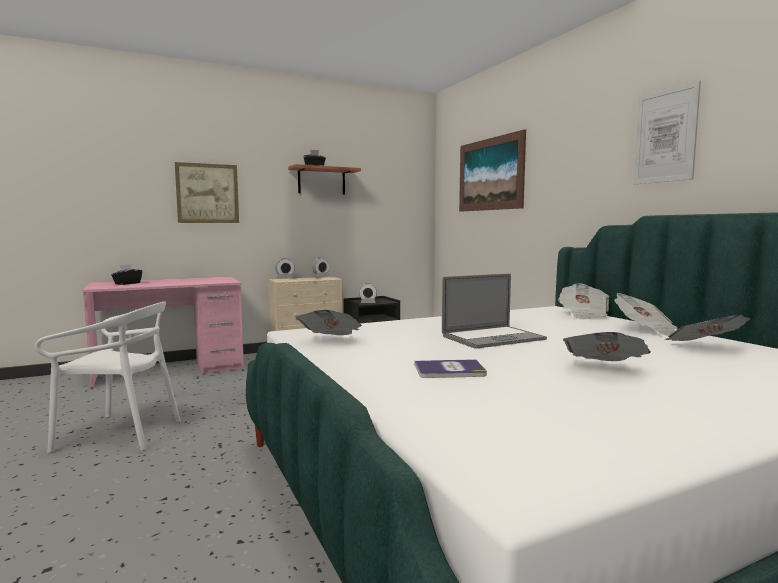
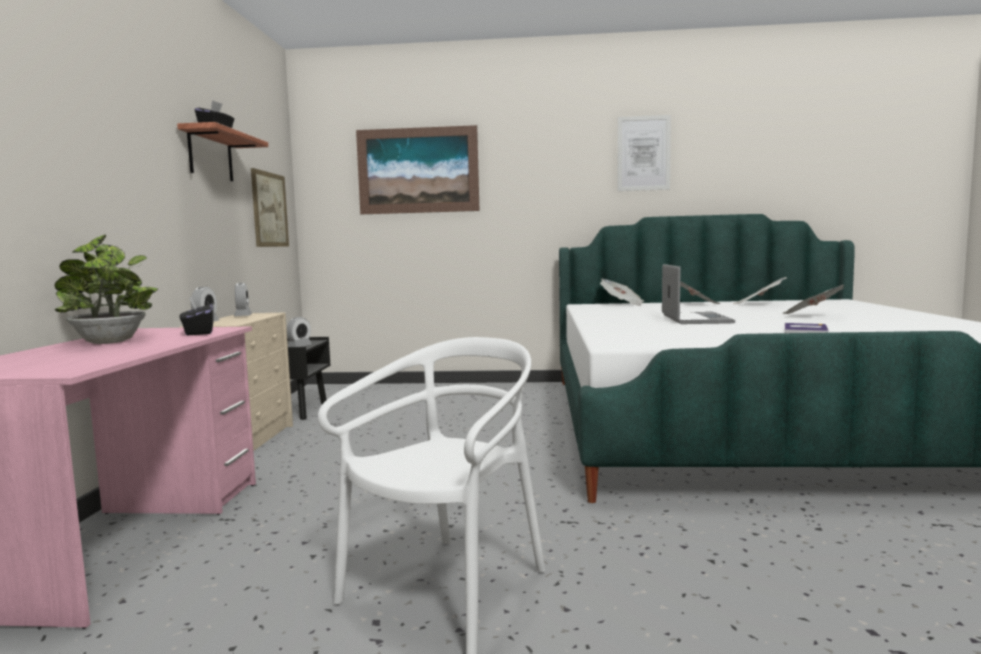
camera: 60 degrees left, 0 degrees up
(127, 283) = (50, 360): black tissue box -> black tissue box (198, 333)
(178, 280) = (110, 342): none -> potted plant
(207, 193) = (83, 156): picture -> picture (269, 209)
(331, 341) = (675, 340): newspaper -> none

